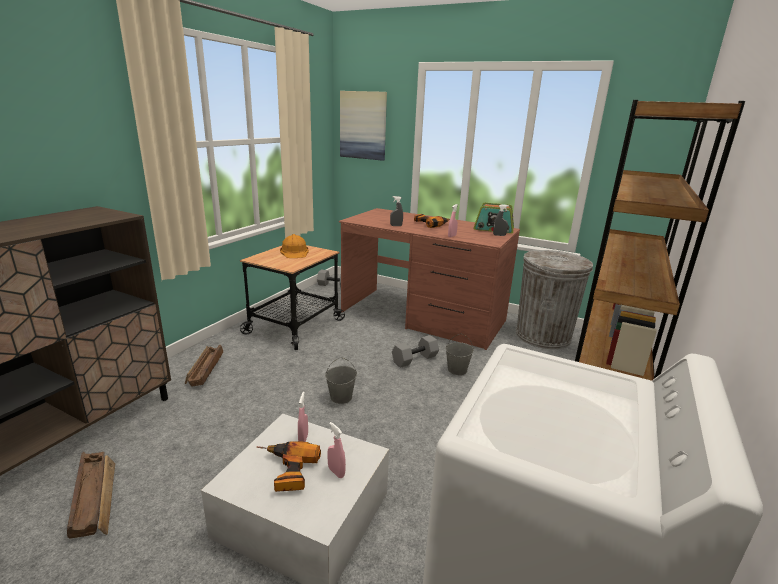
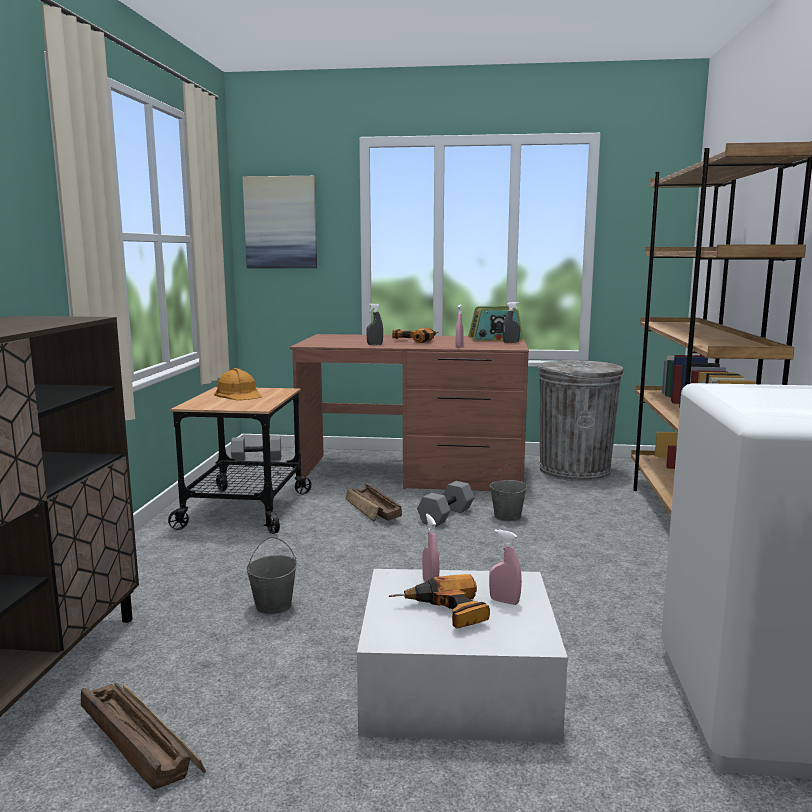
camera: 20 degrees left, 10 degrees down
(204, 370) = (157, 578): crate -> crate (373, 511)
(341, 397) = (389, 568): grey bucket -> grey bucket (273, 606)

